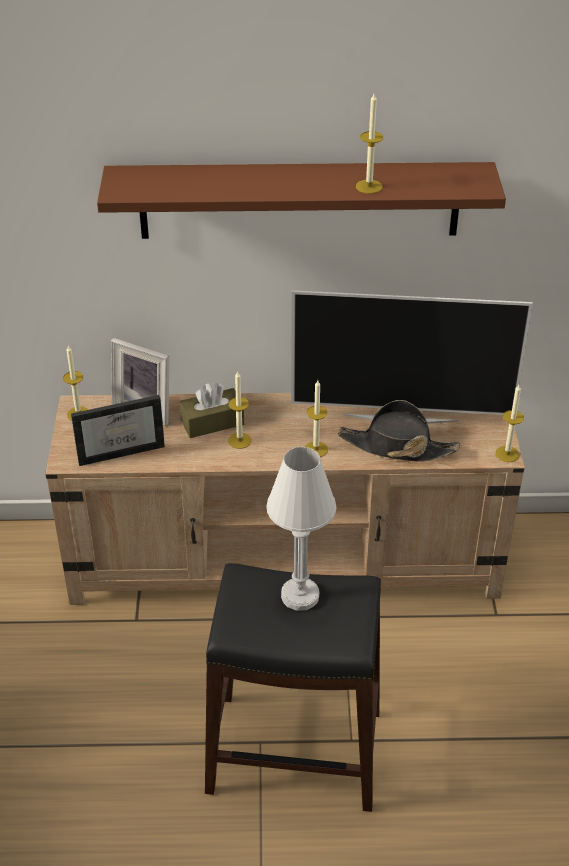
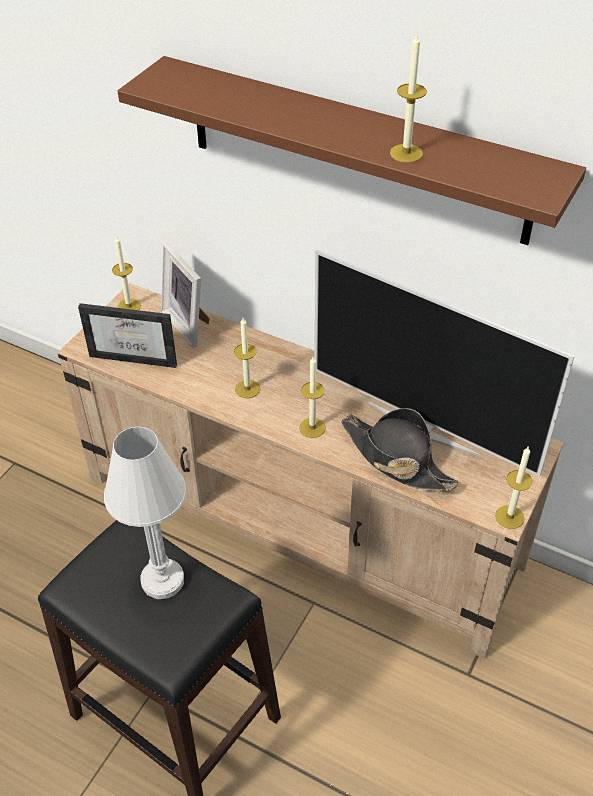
camera: 30 degrees right, 5 degrees up
(212, 422) = (237, 360): brown tissue box -> none

